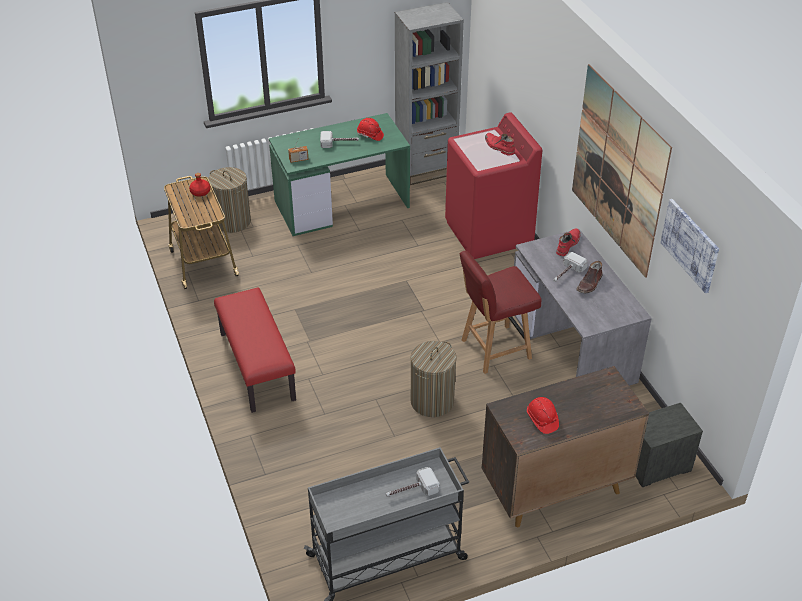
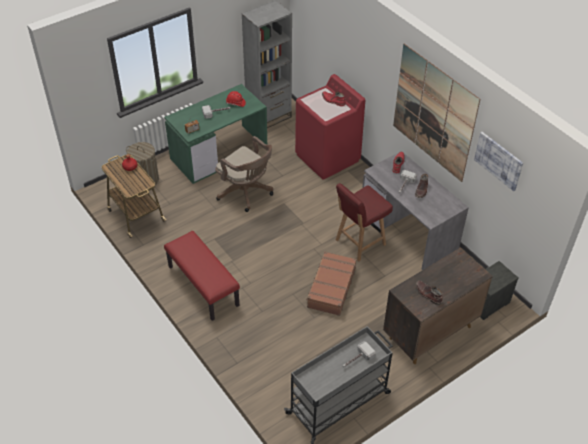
camera: 15 degrees left, 5 degrees up
(360, 259) = (246, 193): none -> brown office chair
(432, 401) = (331, 288): laundry basket -> brown suitcase
(542, 420) = (428, 294): red hard hat -> brown boot

